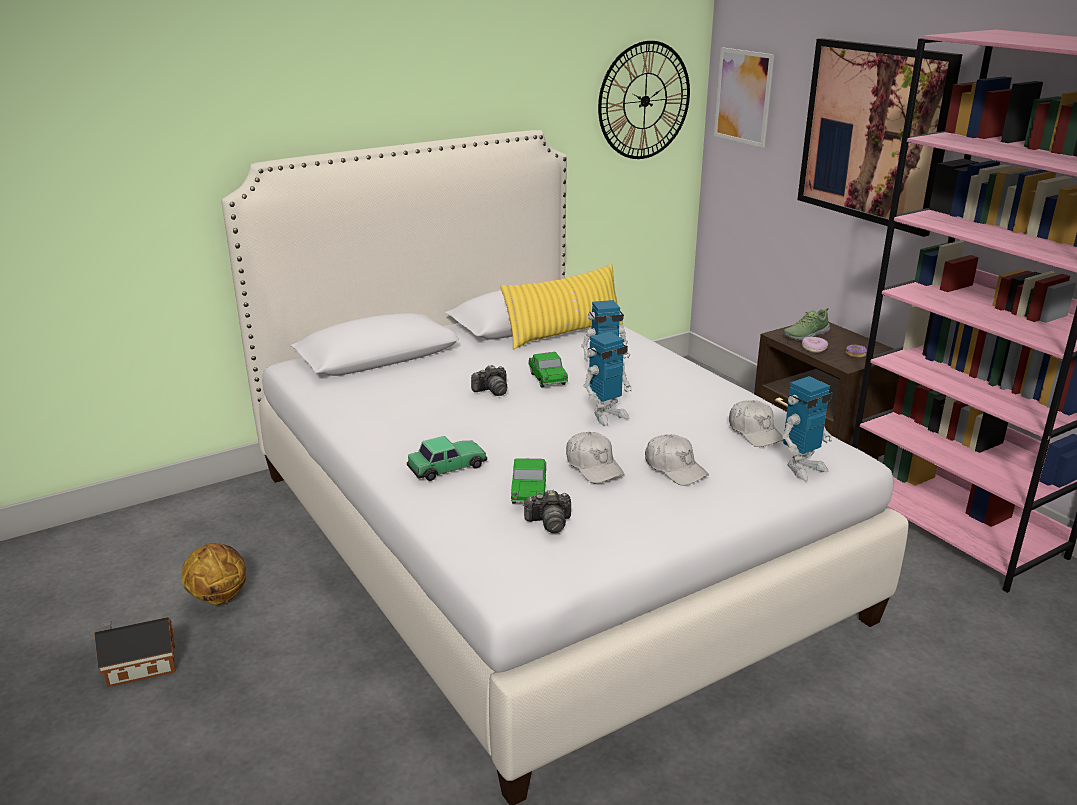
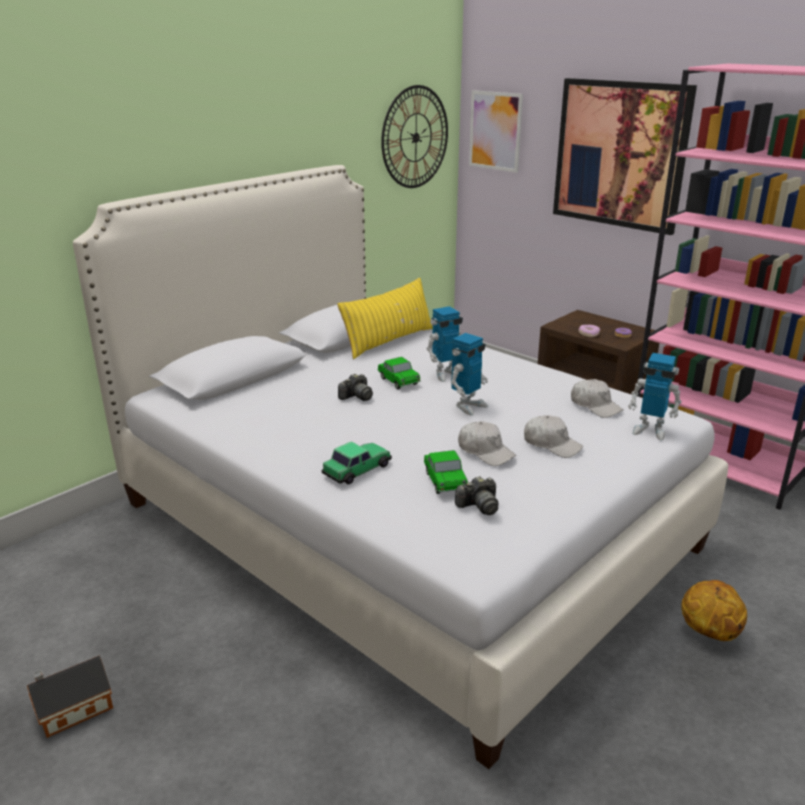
camera: 15 degrees left, 0 degrees up
(218, 597) = (126, 626): basketball -> basketball (708, 632)
(802, 468) = (650, 430): toy robot -> toy robot turned 75 degrees clockwise
(805, 335) = (575, 324): shoe -> none

